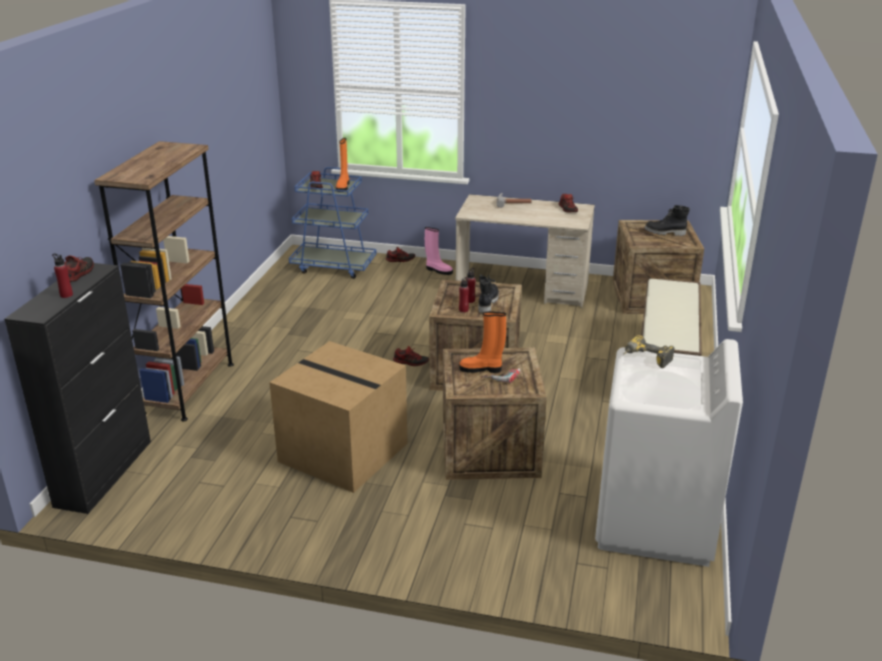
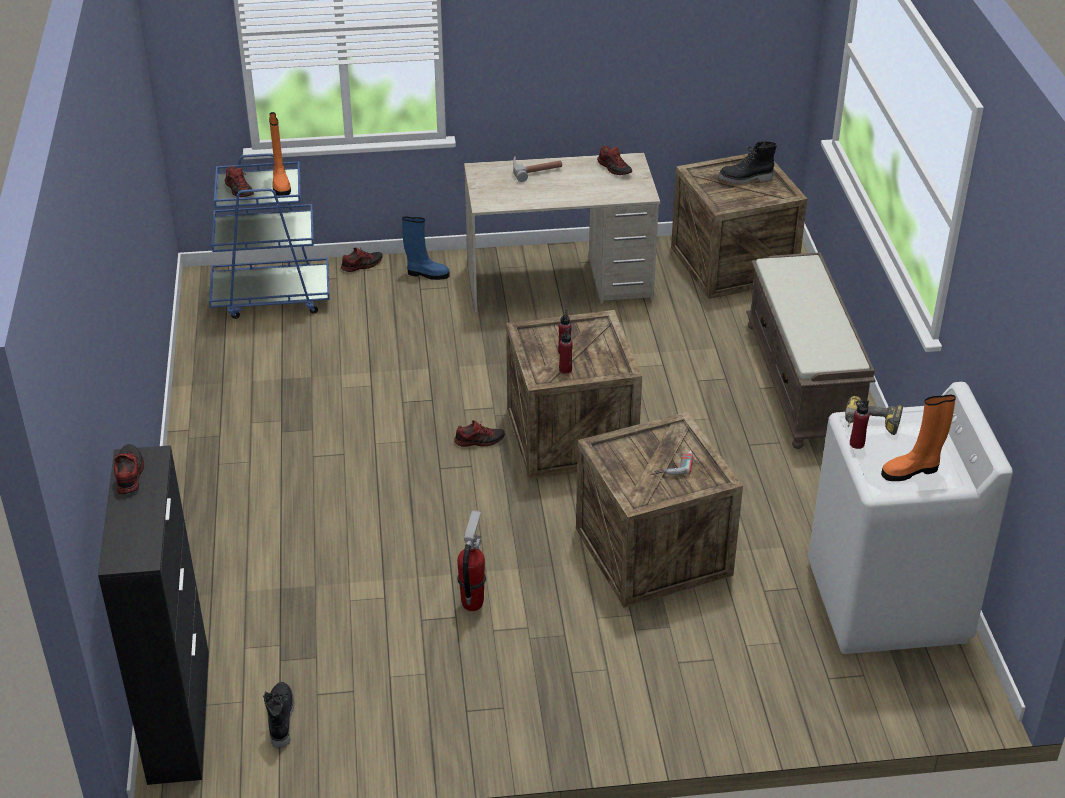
camera: 20 degrees left, 10 degrees up
(66, 295) = (146, 514): red bottle -> red bottle (856, 444)
(188, 388) = (201, 555): brown bookcase -> none
(341, 452) = (472, 603): cardboard box -> fire extinguisher
(438, 270) = (427, 274): pink boot -> blue boot
(482, 369) = (643, 460): orange boot -> orange boot (911, 471)
(487, 303) = (588, 350): black boot -> black boot (280, 719)

